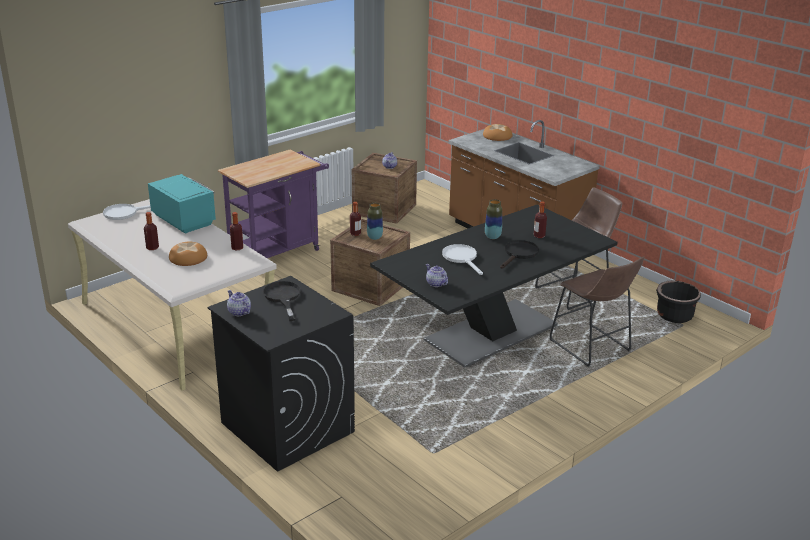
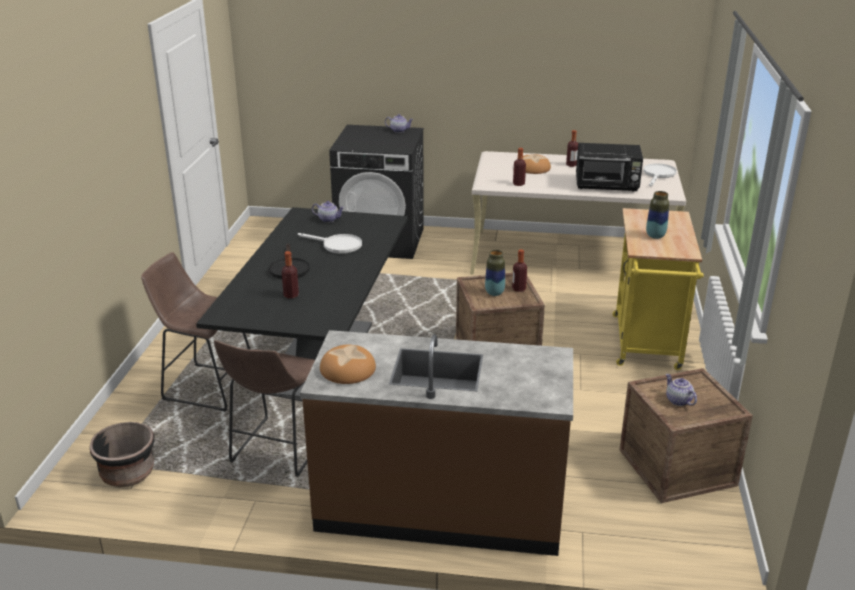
camera: 140 degrees right, 0 degrees up
(183, 220) = (607, 185): turquoise microwave -> black microwave
(279, 251) = (647, 346): purple cart -> yellow cart
(283, 297) = (389, 143): black frying pan -> none
(492, 237) = (337, 276): vase -> vase (655, 236)
(497, 136) = (525, 389): bread -> bread (347, 369)

